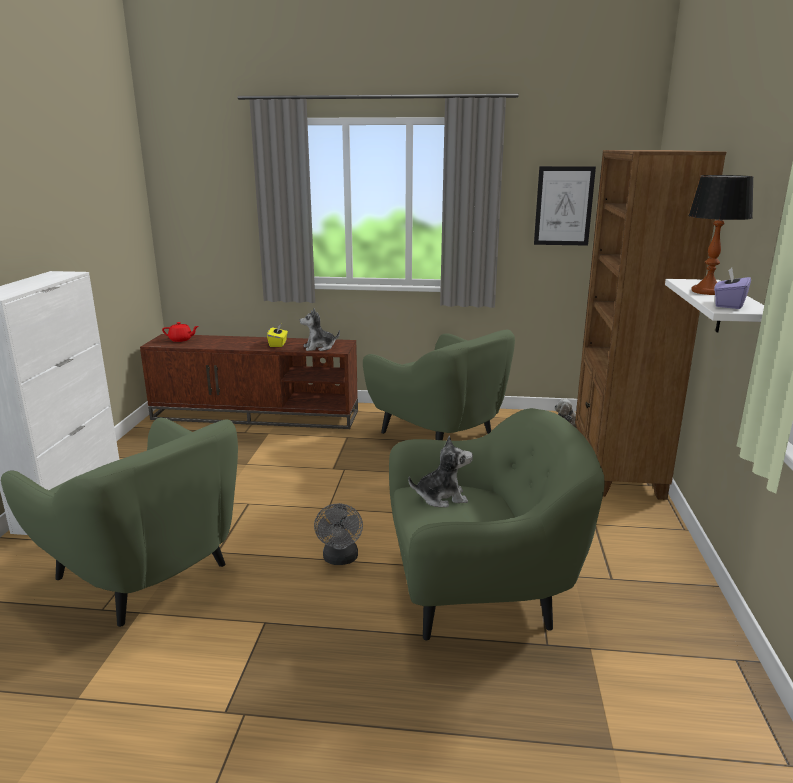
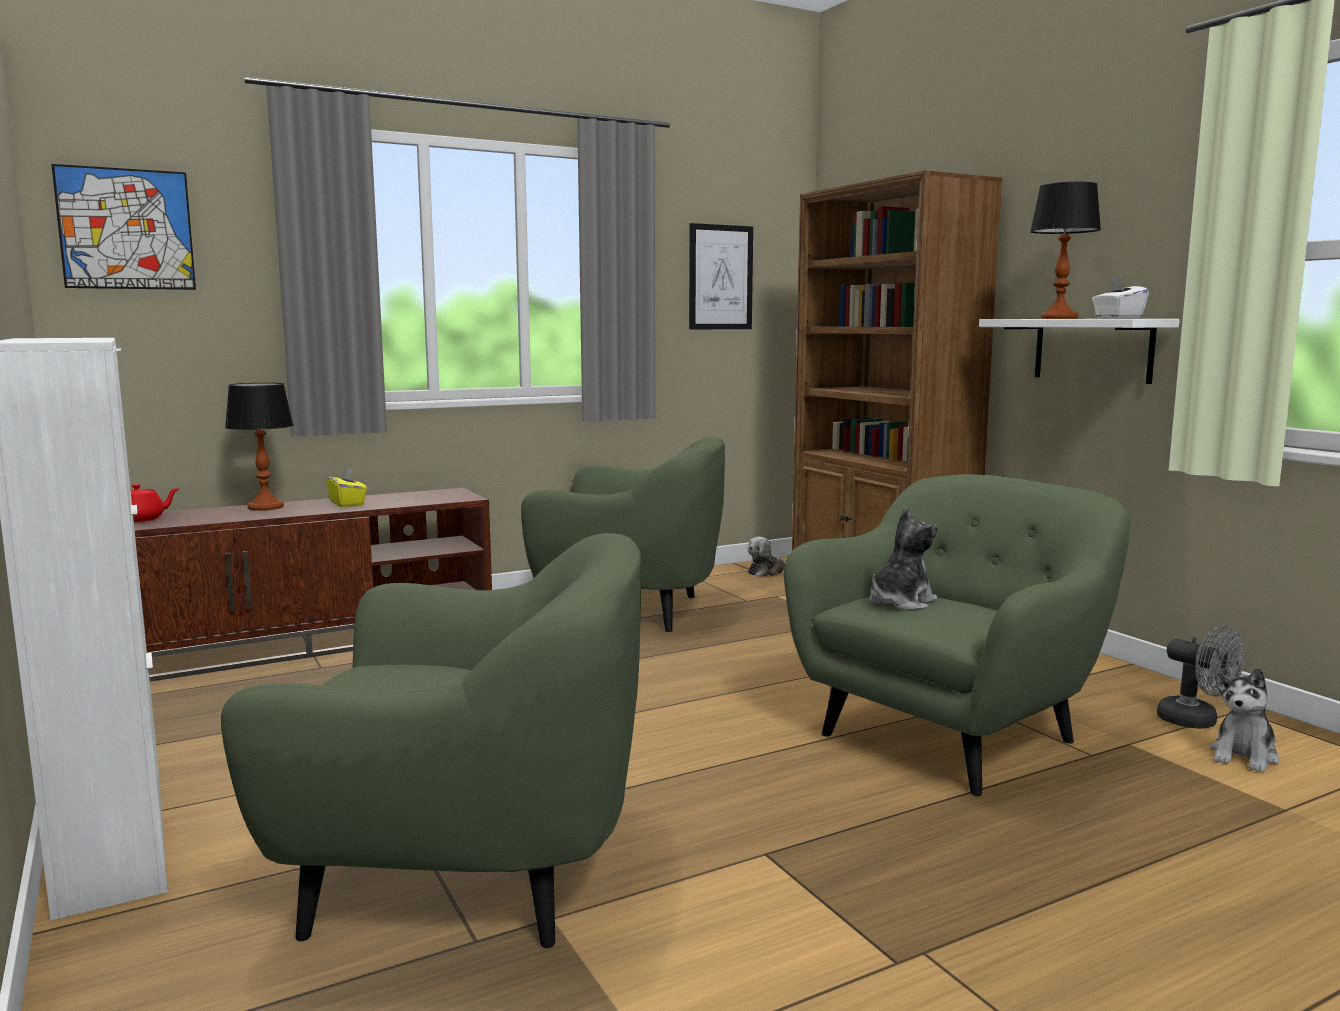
camera: 35 degrees left, 10 degrees down
(189, 184) = (126, 229): none -> picture
(241, 340) = (266, 507): none -> table lamp
(319, 347) = (427, 499): plush toy -> plush toy (1244, 756)
(340, 559) = (739, 758): grey fan -> grey fan (1196, 722)
(729, 304) = (1117, 318): purple tissue box -> white tissue box

